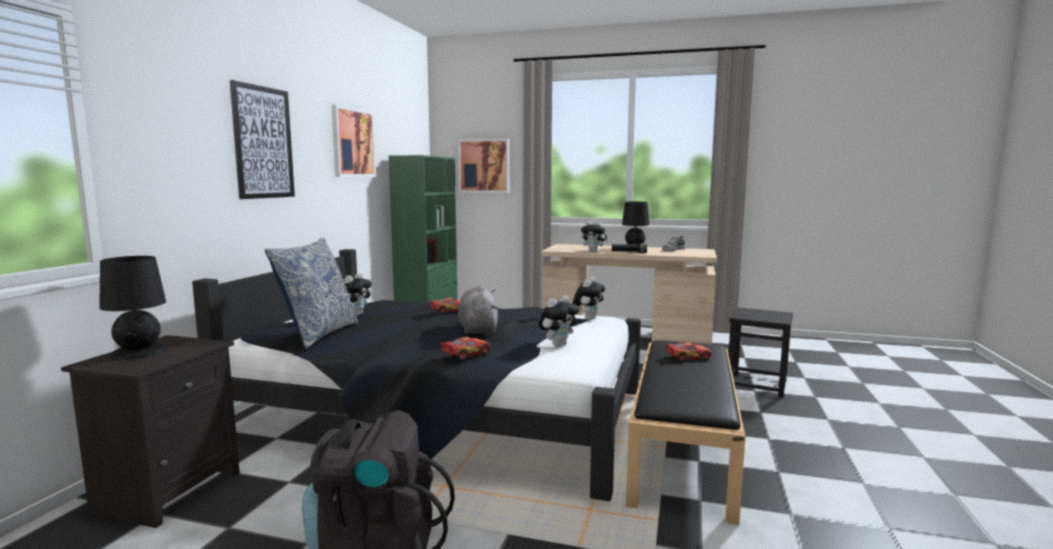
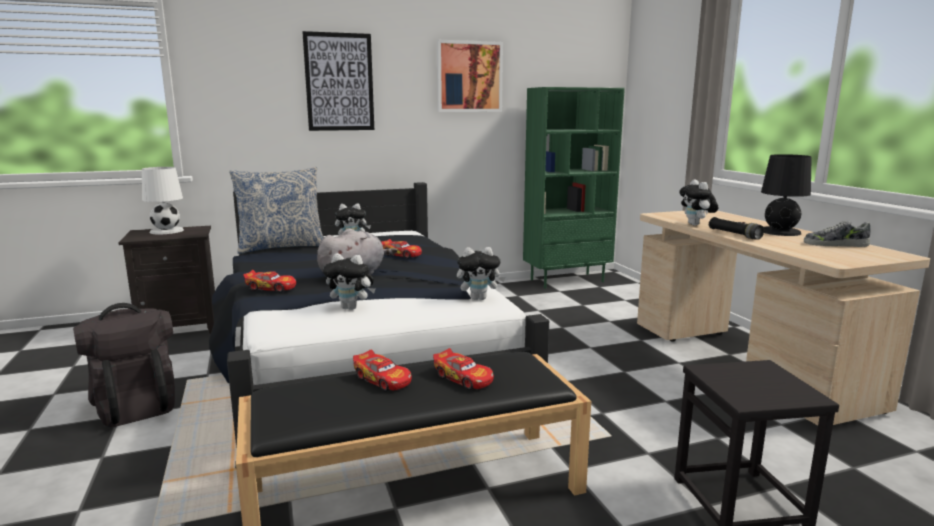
camera: 55 degrees right, 5 degrees up
(139, 352) = (167, 231): black table lamp -> white table lamp
(484, 166) = (667, 97): picture -> none
(669, 373) = (383, 380): none -> toy car

